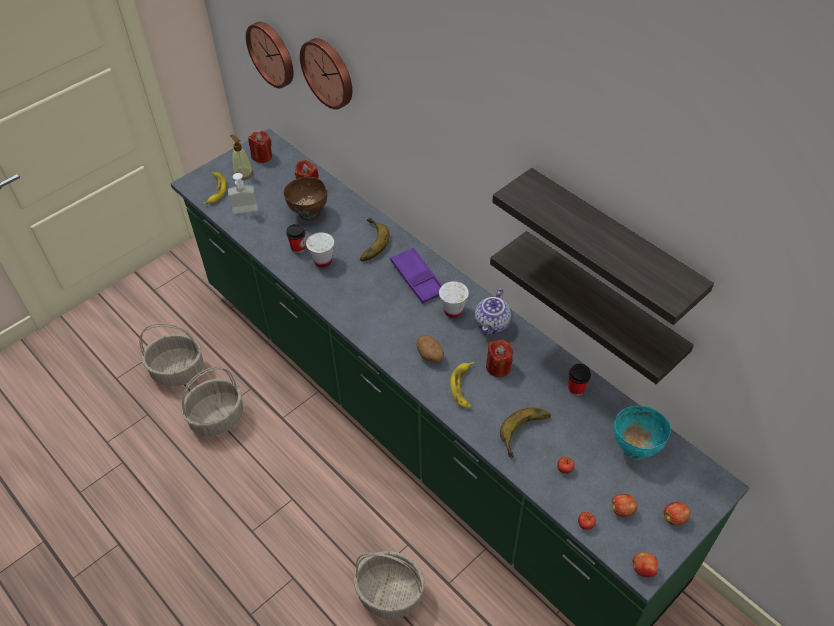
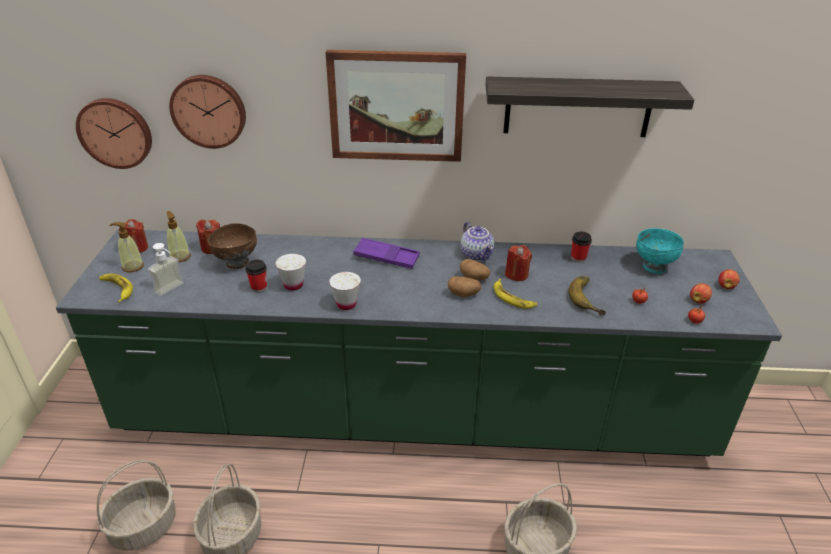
camera: 45 degrees left, 15 degrees down
(280, 182) = (180, 256): none -> soap dispenser
(368, 243) = (316, 256): banana -> none
(453, 310) = (439, 261): white cup -> white cup (346, 304)
(459, 149) = (396, 106): none -> picture
(459, 346) = (474, 278): none -> potato
(600, 305) = (569, 175): shelf -> none
(642, 569) = (755, 321): apple -> none

